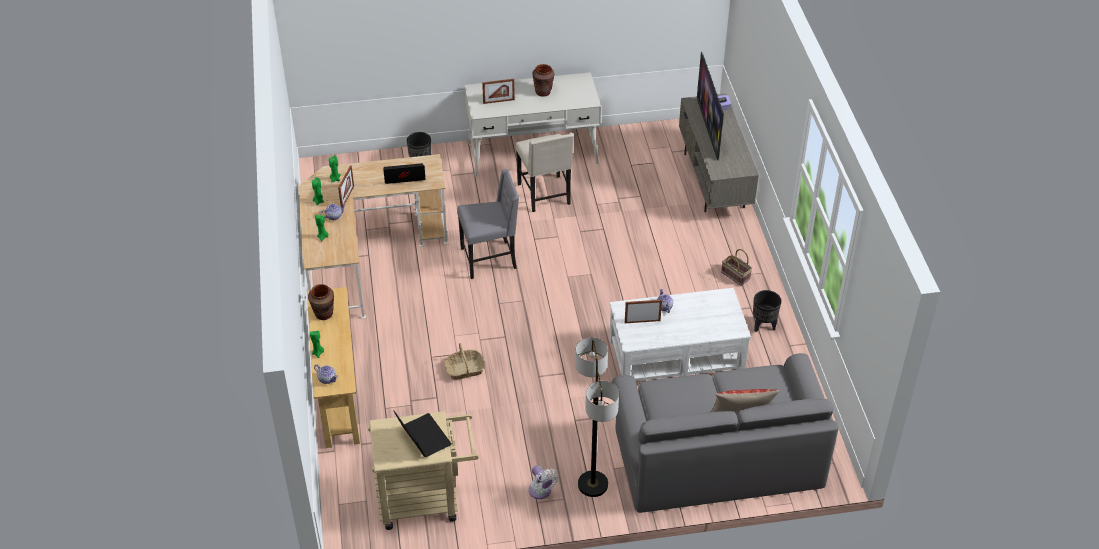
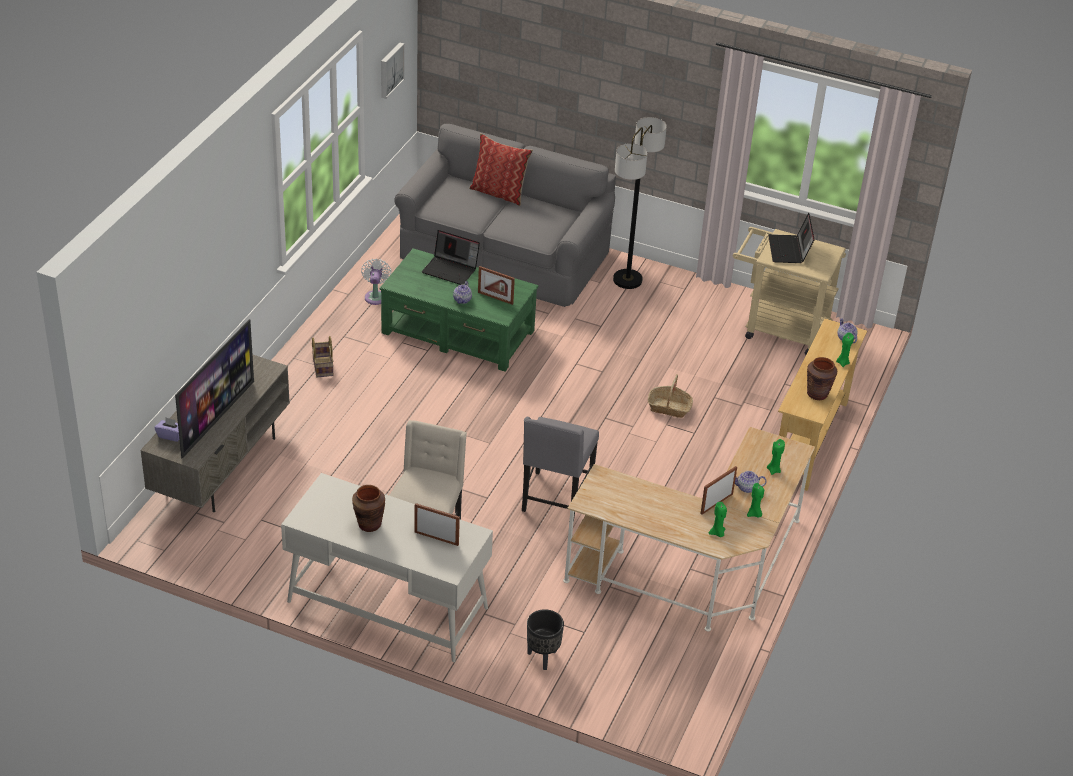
camera: 150 degrees left, 5 degrees down
(403, 177) = (633, 498): laptop -> laptop (451, 269)
(490, 259) = (555, 499): grey chair -> grey chair turned 90 degrees counterclockwise
(541, 492) = (675, 293): white fan -> white fan (376, 296)
(675, 354) = (458, 332): white coffee table -> green coffee table
(763, 326) = (351, 317): black planter -> none
(869, 312) = (390, 69): none -> picture

